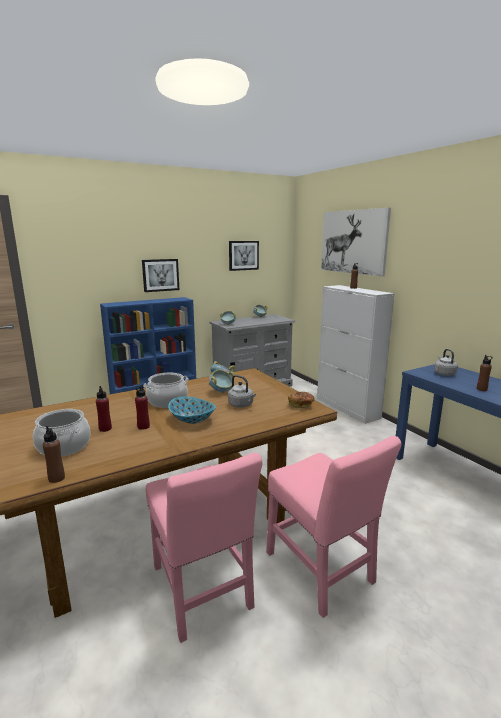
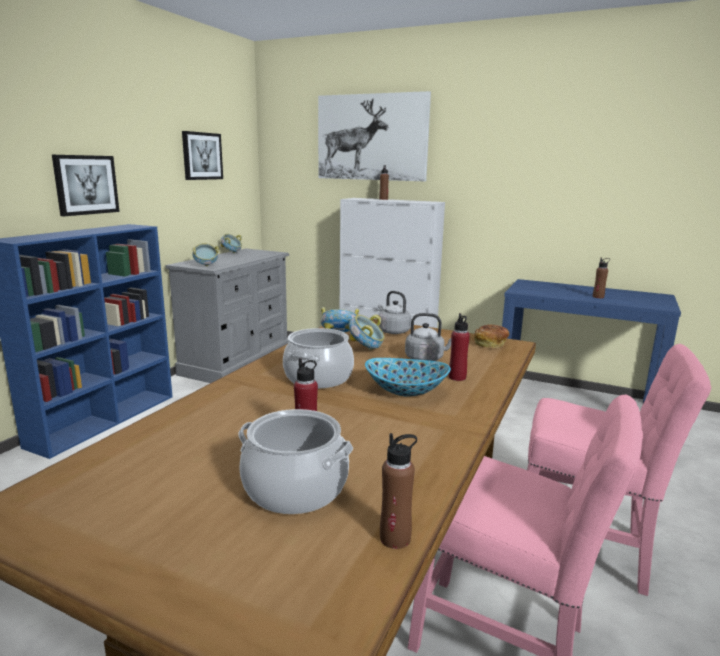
camera: 35 degrees left, 0 degrees up
(143, 426) = (359, 419): red bottle -> red bottle (457, 377)
(444, 373) = (542, 288): grey kettle -> grey kettle (392, 331)

